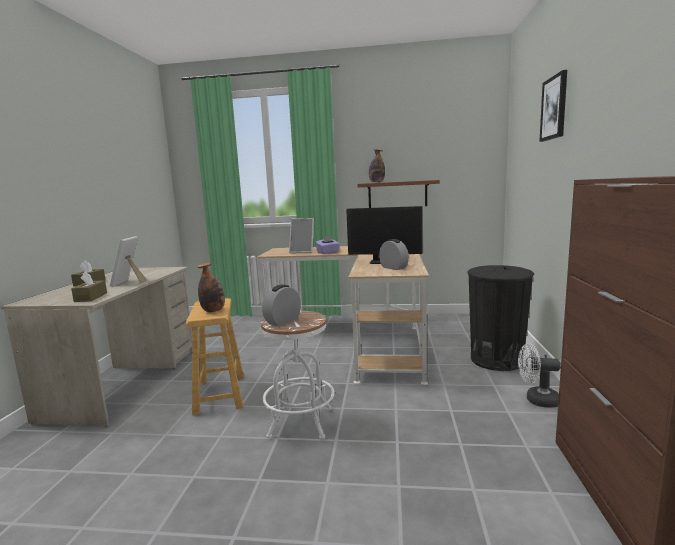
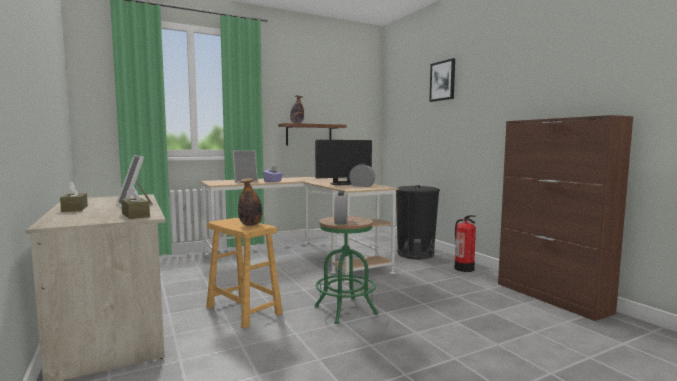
camera: 35 degrees left, 5 degrees down
(300, 422) = (345, 310): white stool -> green stool
(536, 400) = (464, 268): white fan -> fire extinguisher

